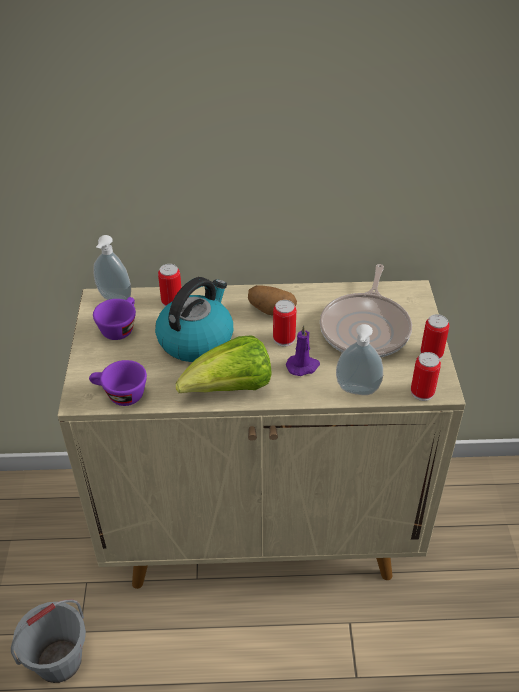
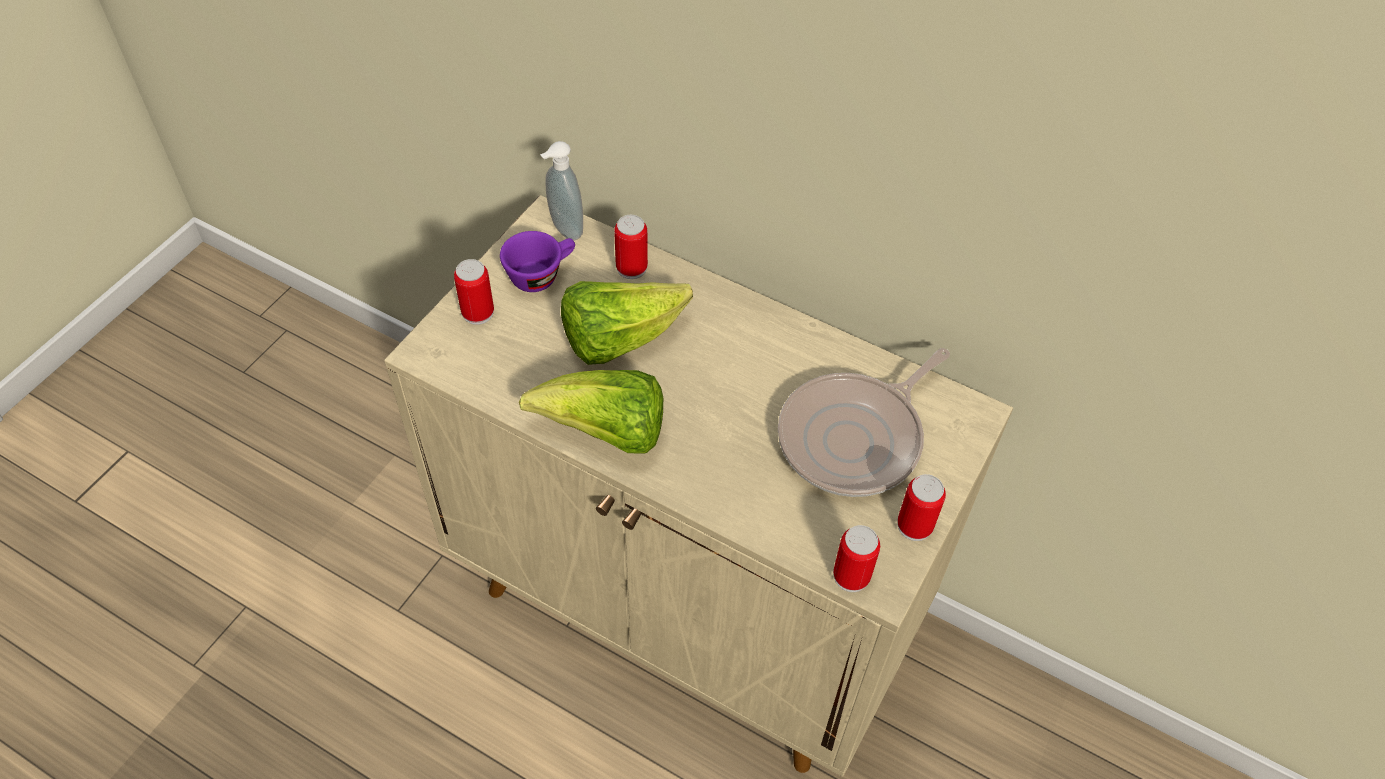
camera: 30 degrees right, 10 degrees up
(59, 660) = (356, 630): grey bucket -> none
(120, 395) = (470, 370): purple cup -> none
(196, 339) = (619, 339): kettle -> lettuce
(271, 311) = (747, 345): potato -> none
(284, 339) = (731, 396): can -> can (478, 312)
(303, 366) = (723, 450): purple candle -> none
(357, 391) = (763, 525): soap dispenser -> none

